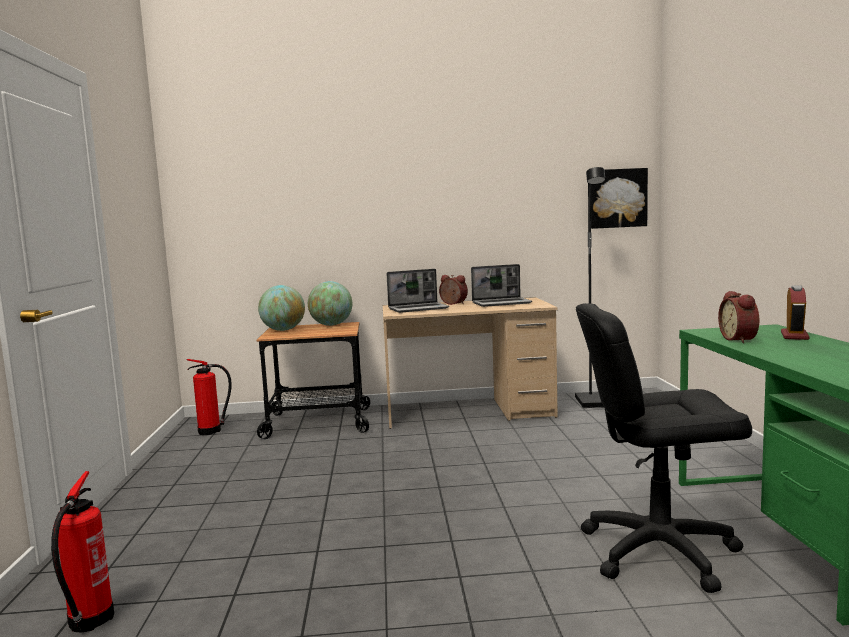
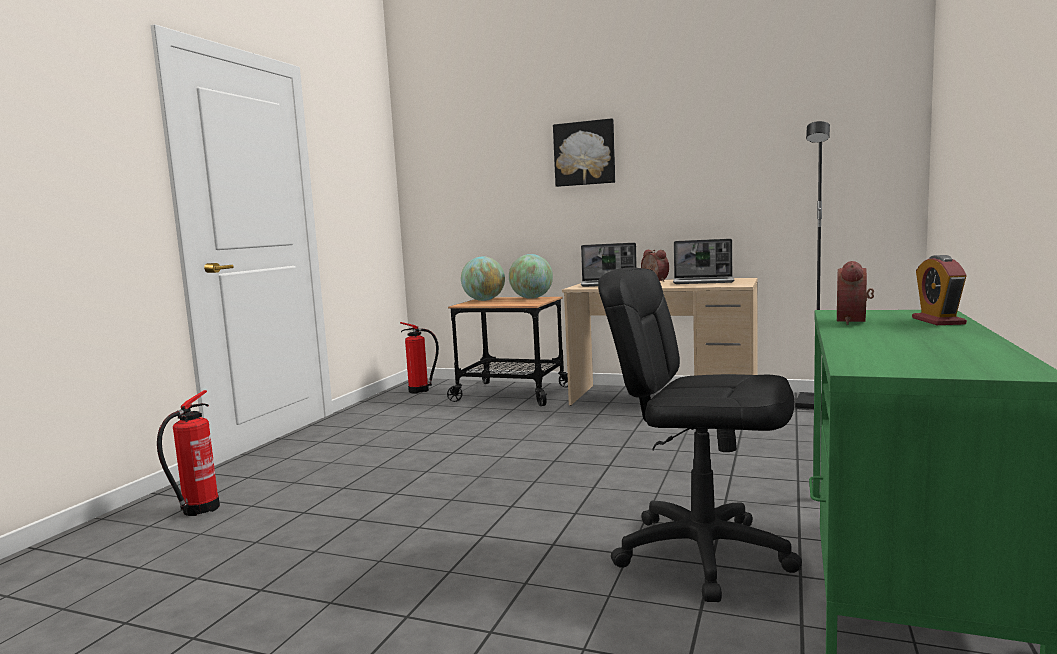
camera: 25 degrees right, 0 degrees up
(617, 198) = (868, 159): picture -> picture (584, 153)
(794, 336) = (938, 321): alarm clock -> alarm clock turned 135 degrees clockwise

